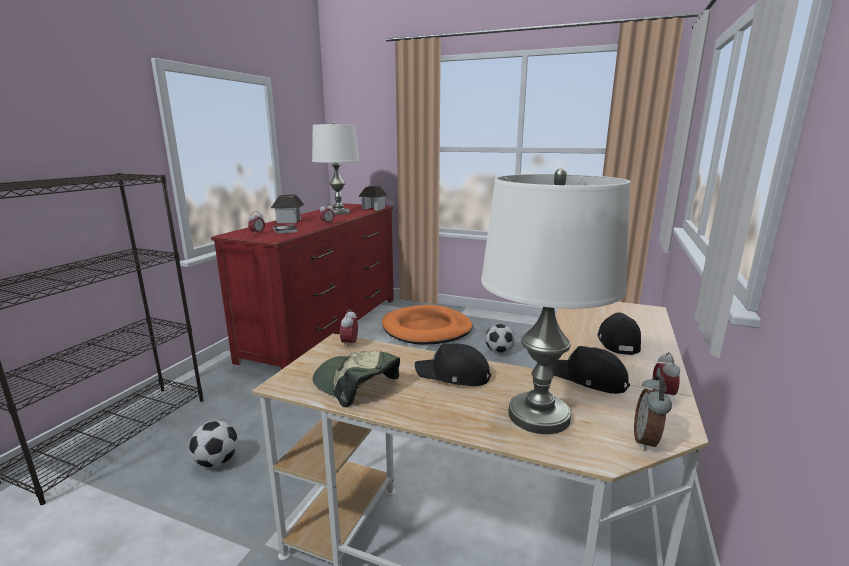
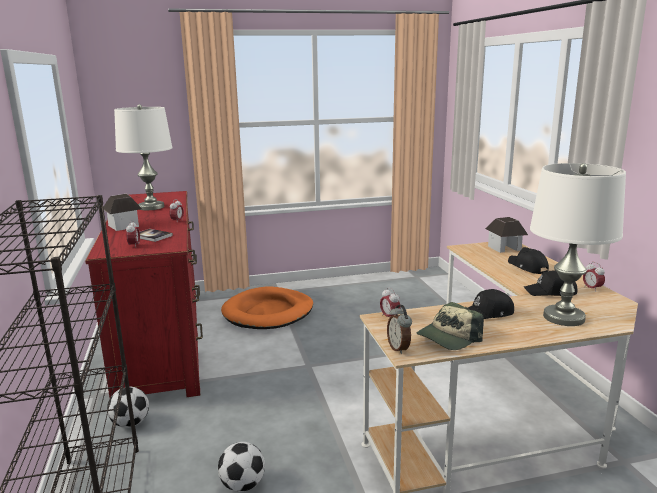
camera: 35 degrees left, 0 degrees up
(355, 384) = (448, 337): cap -> cap turned 45 degrees counterclockwise
(373, 208) = (175, 196): toy house -> toy house (504, 248)
(499, 351) = (353, 312): football -> football (131, 423)
(647, 441) = (619, 311): alarm clock -> alarm clock (399, 348)

